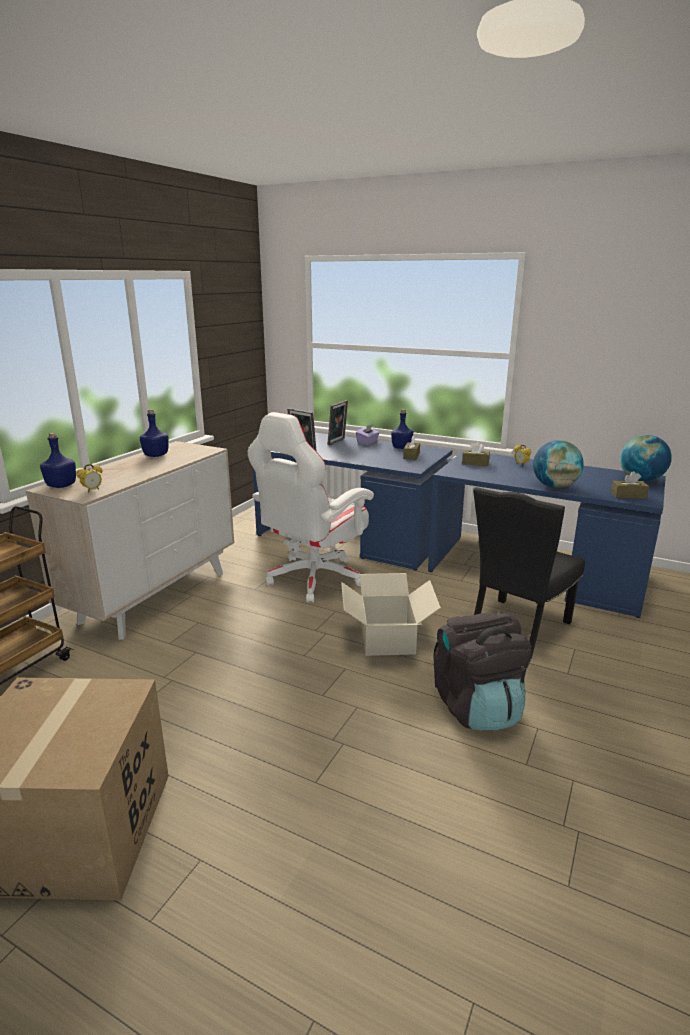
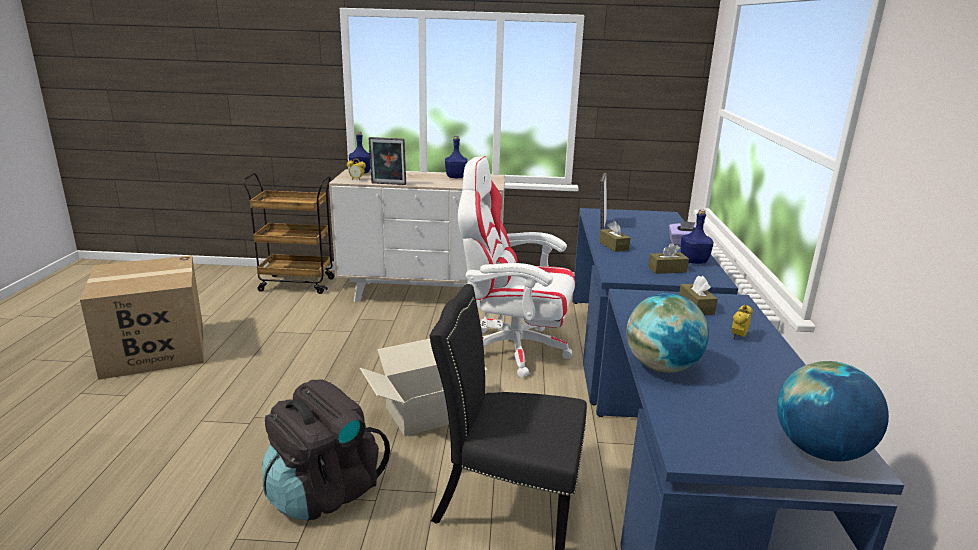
camera: 65 degrees right, 0 degrees up
(337, 442) = (662, 232): picture frame -> picture frame (388, 184)
(628, 495) = (698, 434): brown tissue box -> brown tissue box (613, 246)

